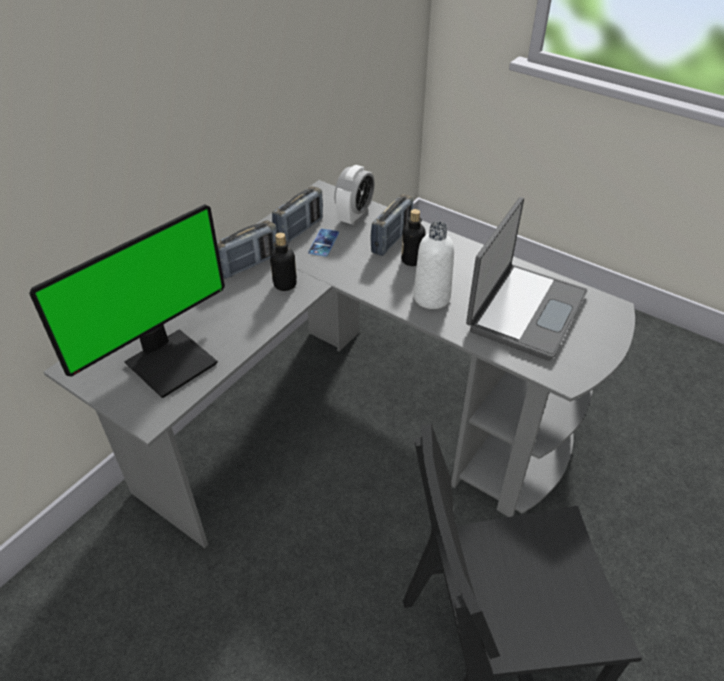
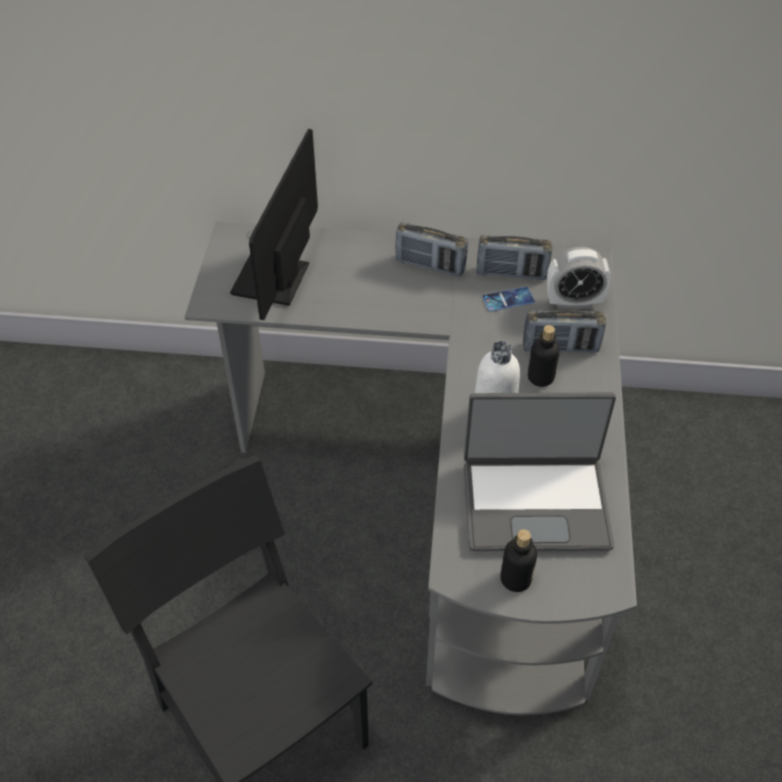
camera: 60 degrees right, 5 degrees up
(170, 361) = (274, 281): monitor -> monitor turned 90 degrees clockwise
(285, 284) = (423, 302): bottle -> bottle (515, 579)

